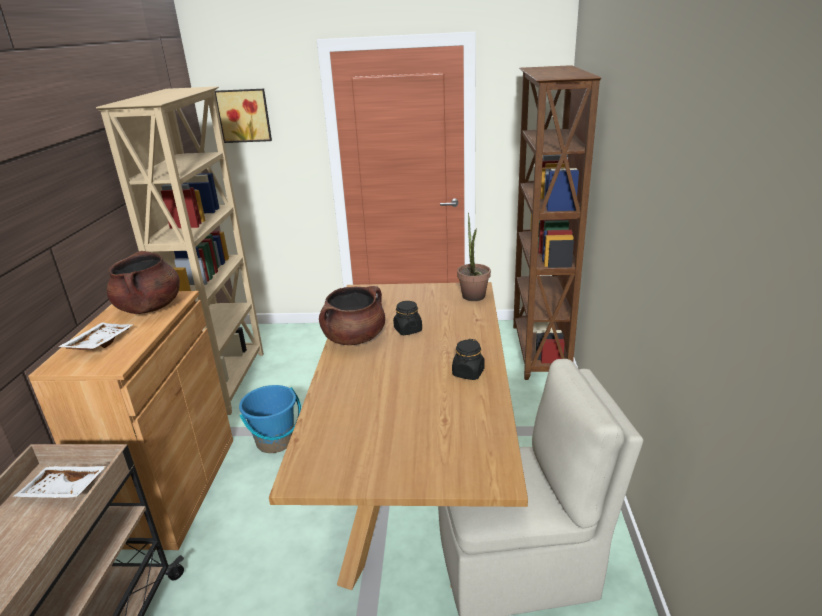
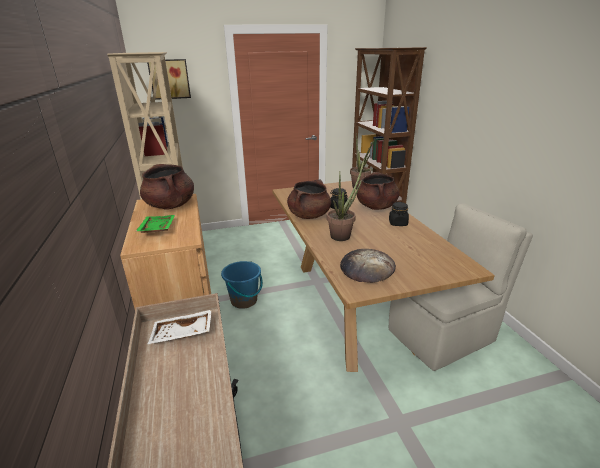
camera: 20 degrees left, 0 degrees up
(99, 343) = (156, 229): white tray -> green tray
(347, 445) = (367, 268): none -> bread
(369, 380) = (343, 235): none -> potted plant
(464, 337) = (376, 207): none -> brown cooking pot

